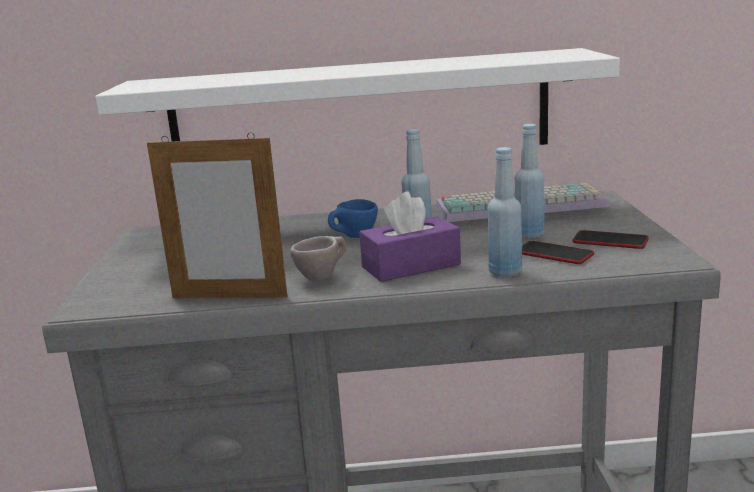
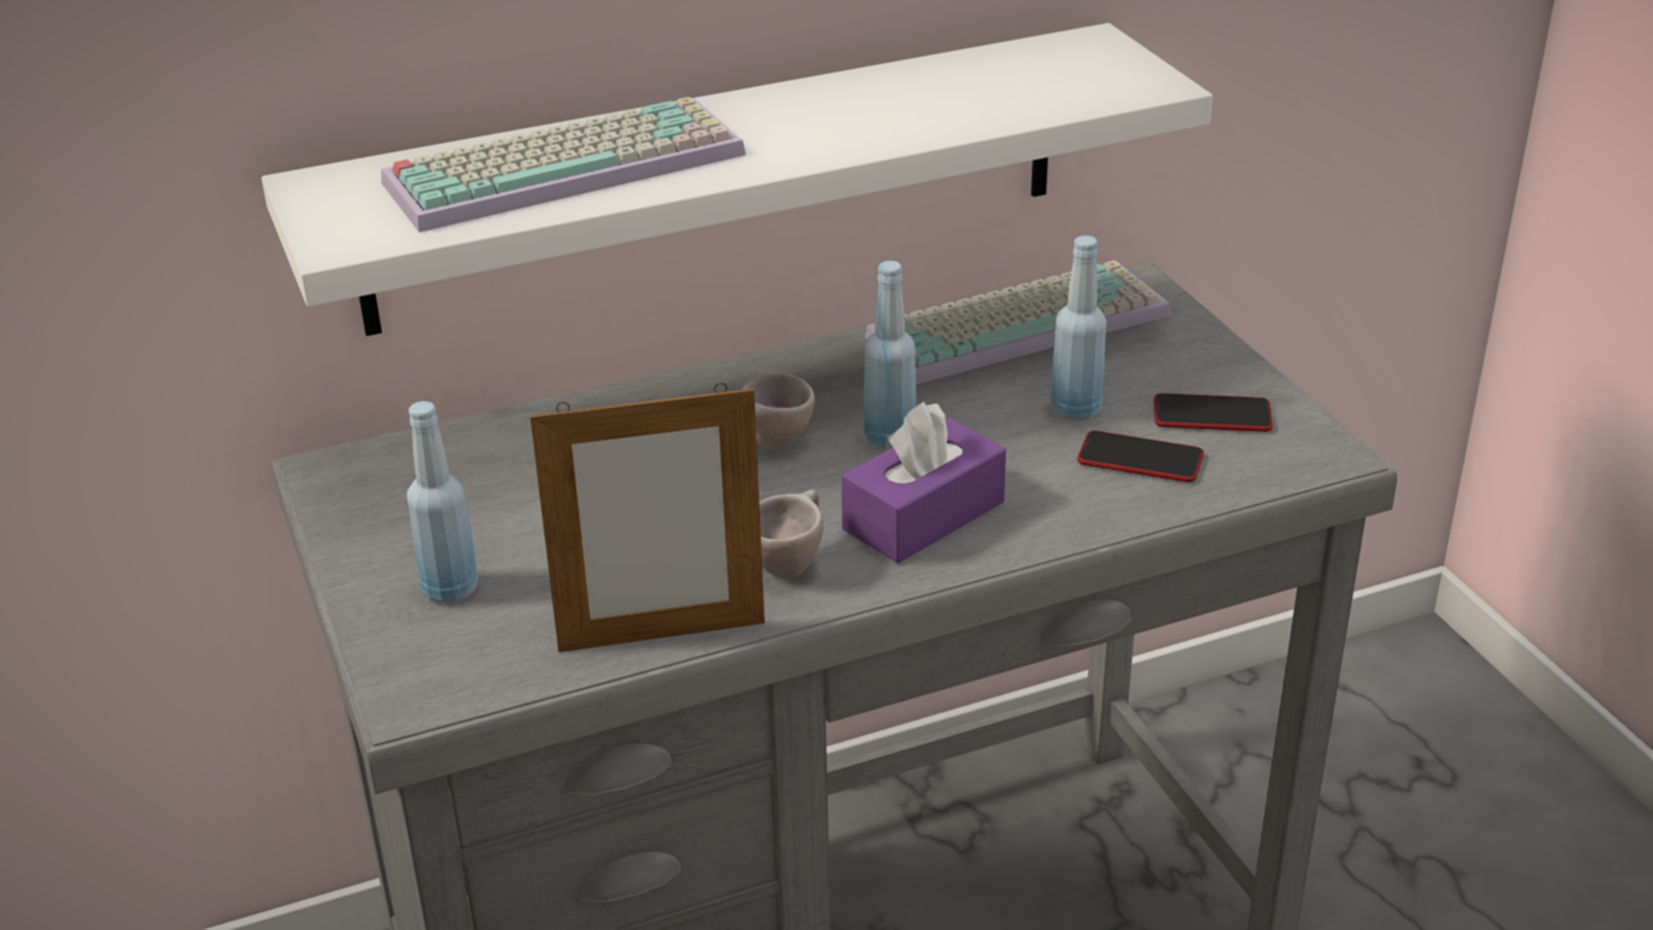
camera: 20 degrees left, 15 degrees up
(258, 76) = (567, 165): none -> keyboard
(353, 237) = (771, 447): blue cup -> beige cup
(505, 272) = (1086, 515): blue bottle -> blue bottle (450, 589)

